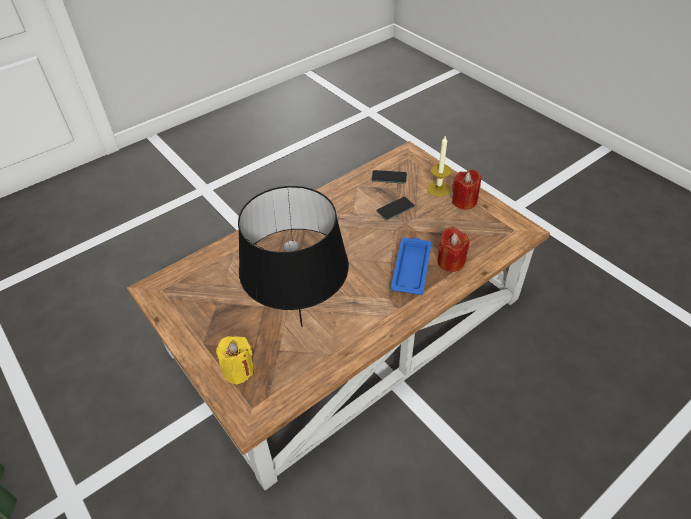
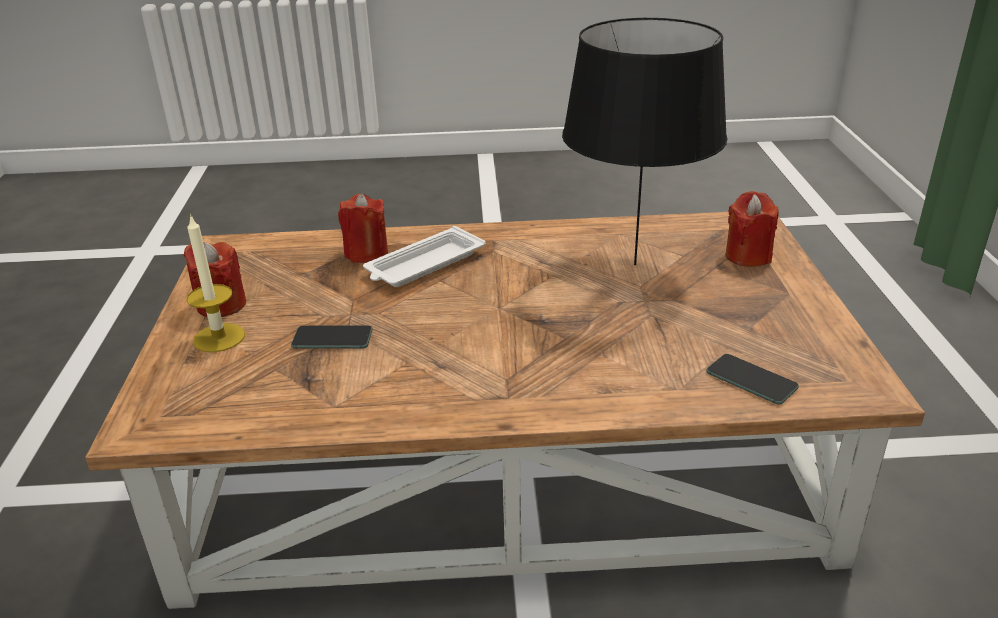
camera: 145 degrees left, 15 degrees down
(238, 370) = (748, 256): yellow candle -> red candle
(389, 177) = (256, 394): phone -> phone (751, 380)
(411, 268) = (423, 265): blue tray -> white tray

